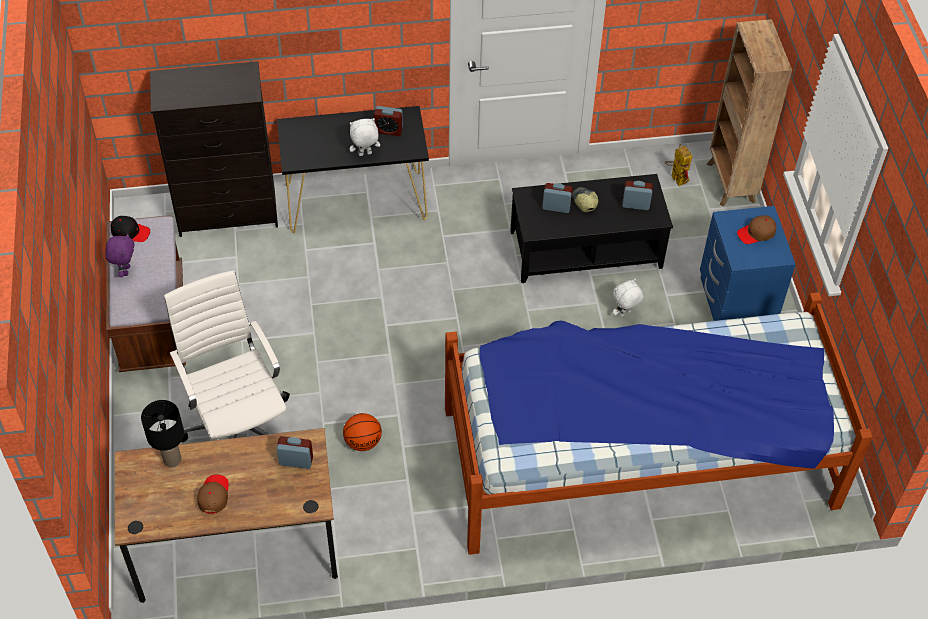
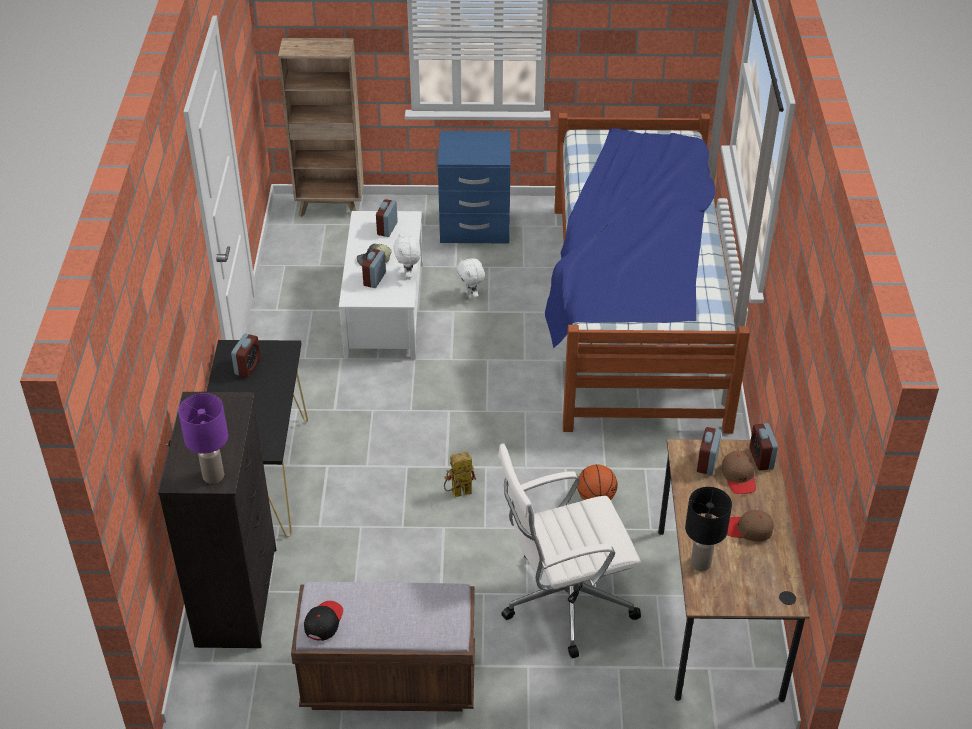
camera: 80 degrees left, 10 degrees down
(125, 270) = (386, 629): purple plush toy -> none
(167, 96) = (213, 476): none -> purple table lamp
(306, 505) = (761, 458): none -> alarm clock
(365, 154) = (278, 388): white plush toy -> white plush toy (408, 275)
(586, 250) = (386, 309): black coffee table -> white coffee table
(675, 177) = (311, 238): toy robot -> toy robot (457, 493)
(756, 233) = (470, 145): brown cap -> brown cap (739, 477)

